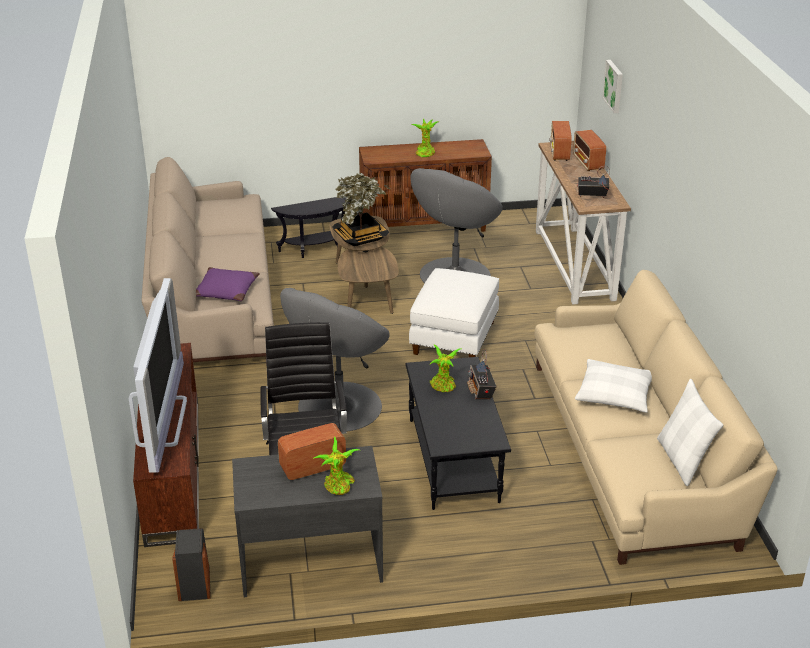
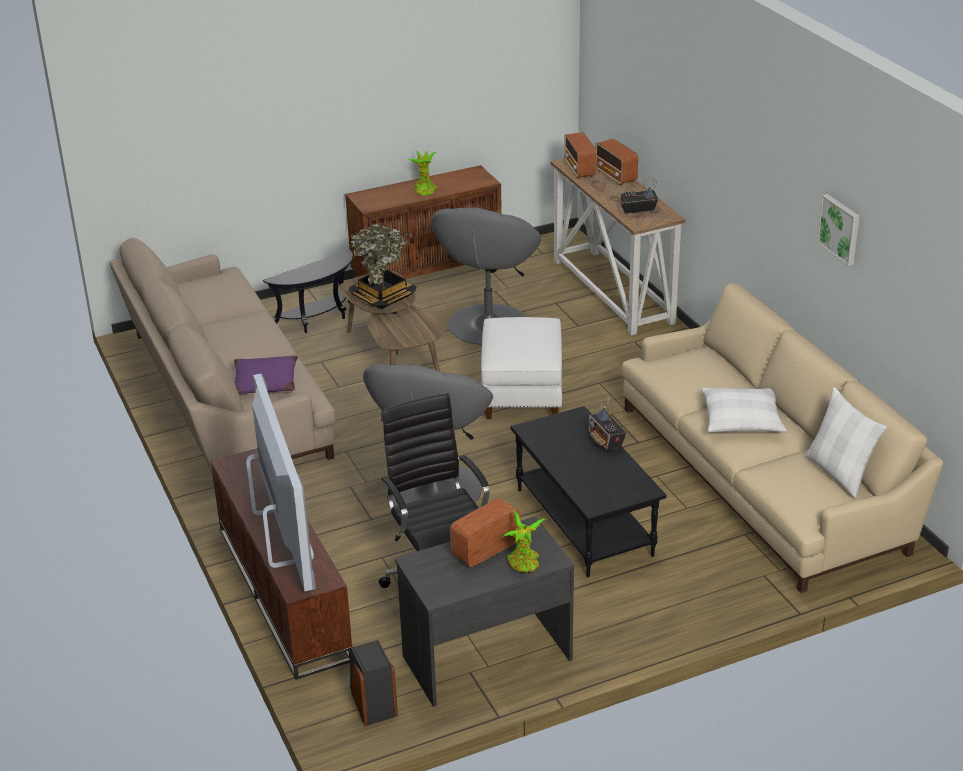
camera: 15 degrees left, 0 degrees up
(443, 386) = (564, 444): potted plant -> none
(614, 86) = (639, 87): picture -> picture (840, 229)

